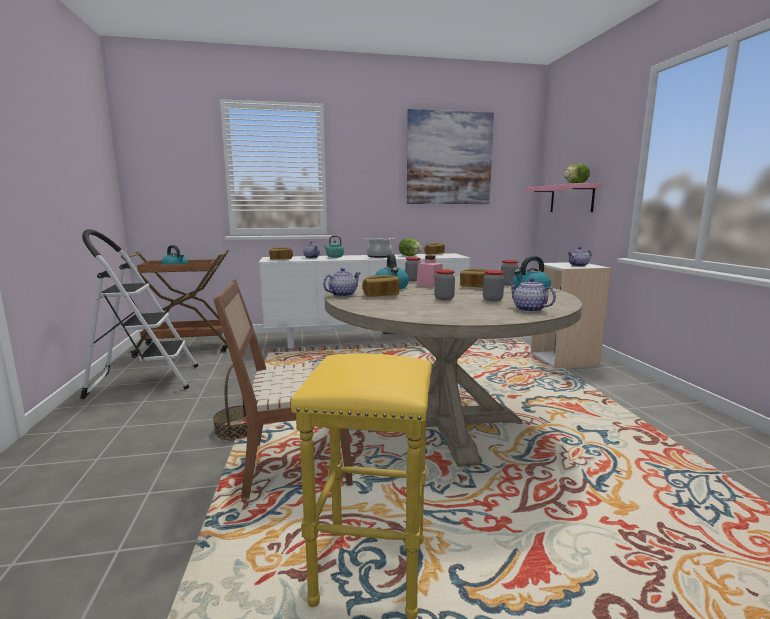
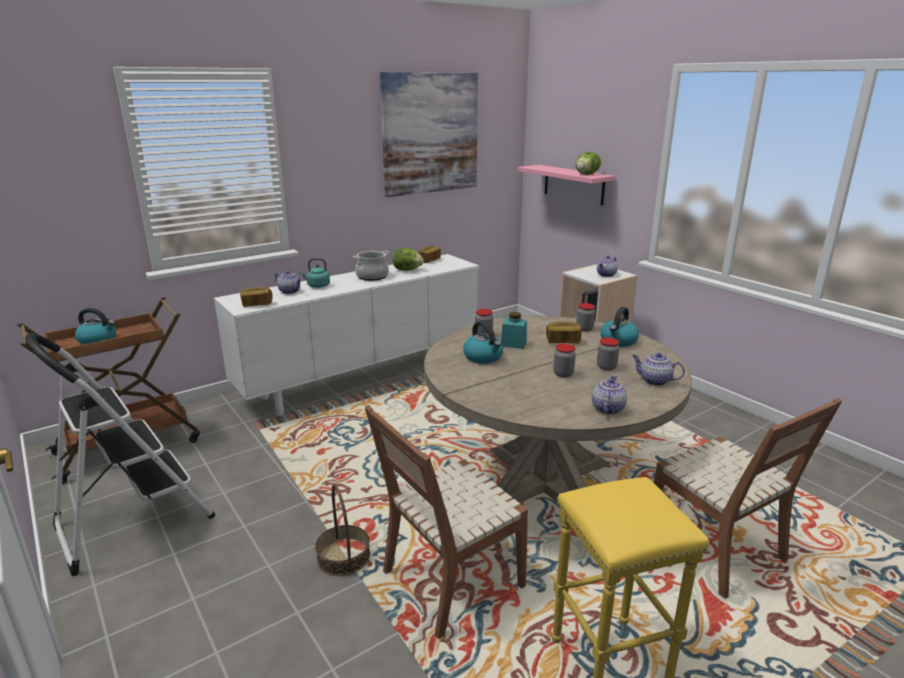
camera: 25 degrees left, 10 degrees up
(342, 295) = (456, 386): teapot -> teapot (607, 408)
(381, 295) = (497, 379): bread -> none
(429, 285) = (513, 344): pink jar -> turquoise jar
(584, 517) = (717, 552): none -> chair

